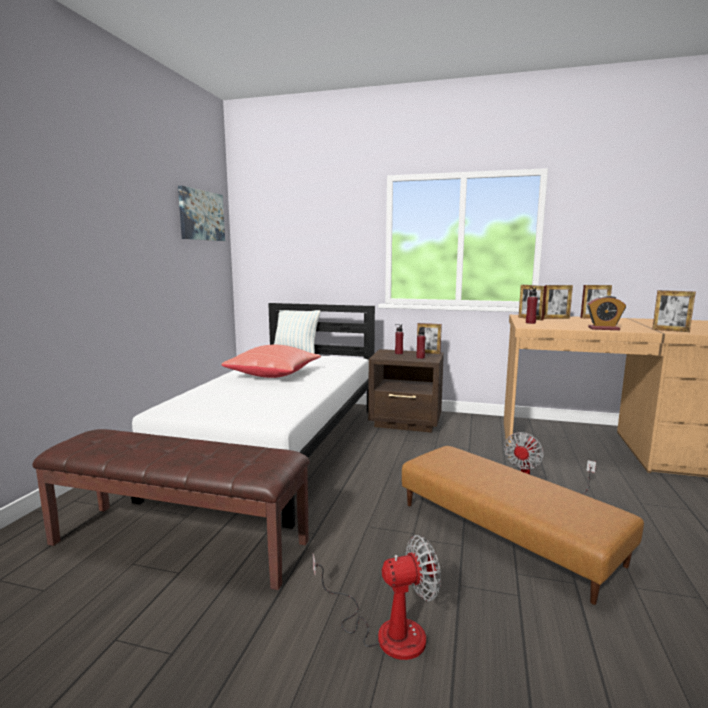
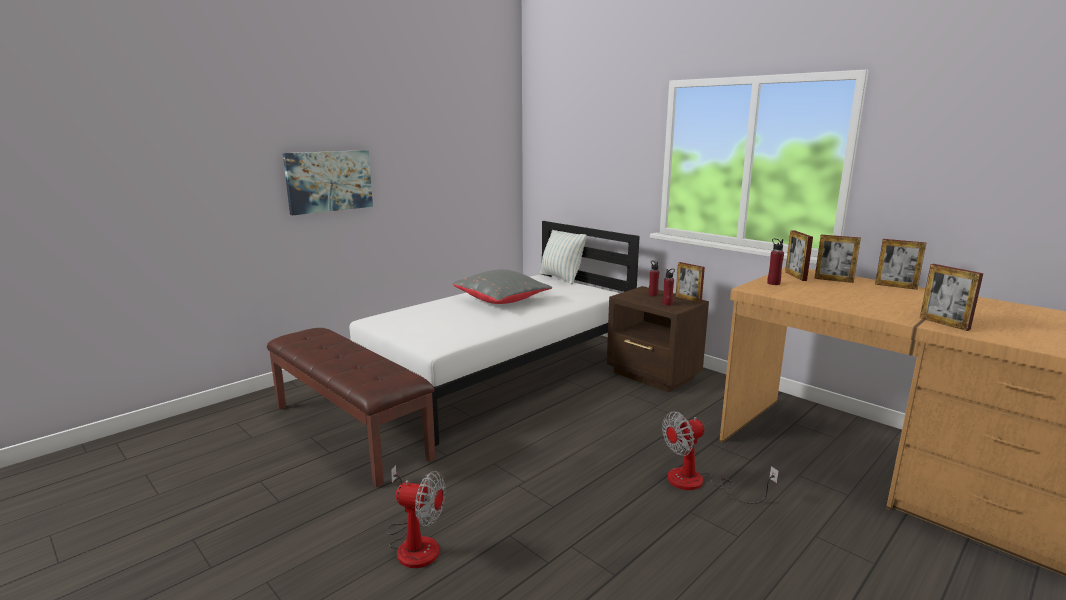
camera: 30 degrees right, 5 degrees up
(201, 215) = (481, 128): picture -> picture (329, 181)
(274, 375) = (502, 301): red pillow -> grey pillow
(506, 532) = (611, 510): brown ottoman -> none
(603, 329) = (846, 306): alarm clock -> none

